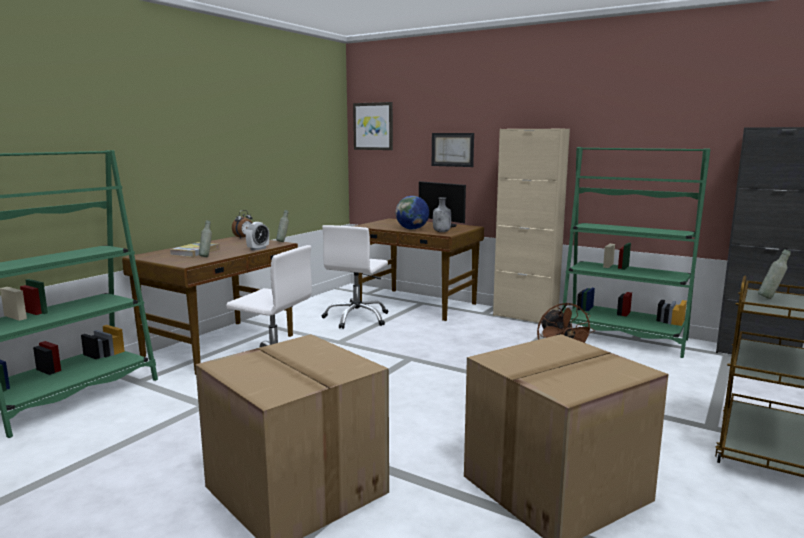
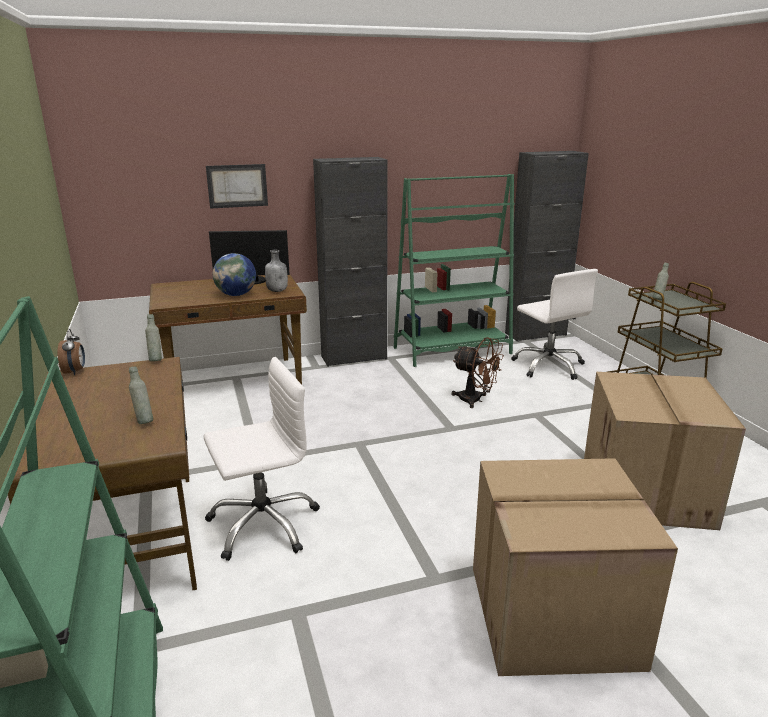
camera: 50 degrees left, 10 degrees up
(195, 252) = (96, 421): book -> none
(258, 249) = (167, 382): alarm clock -> none
(357, 318) = (212, 424): white office chair -> white office chair (549, 366)
(373, 126) = (104, 159): picture -> none
(525, 317) = (354, 357): beige cabinet -> black cabinet

